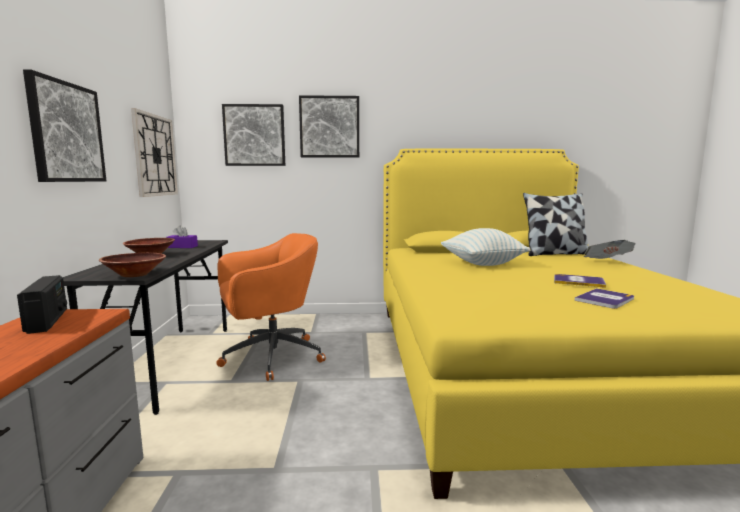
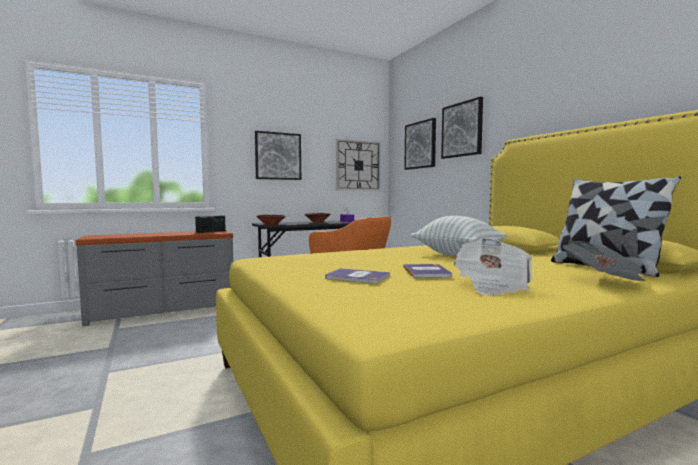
camera: 65 degrees right, 5 degrees down
(632, 279) = (491, 286): none -> newspaper

